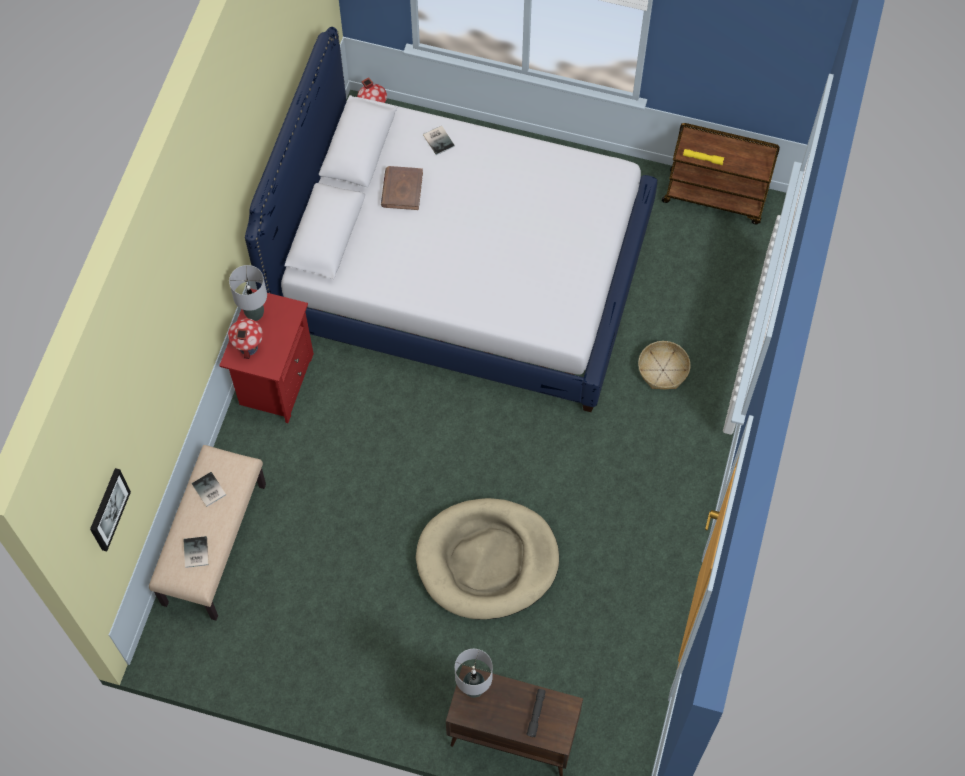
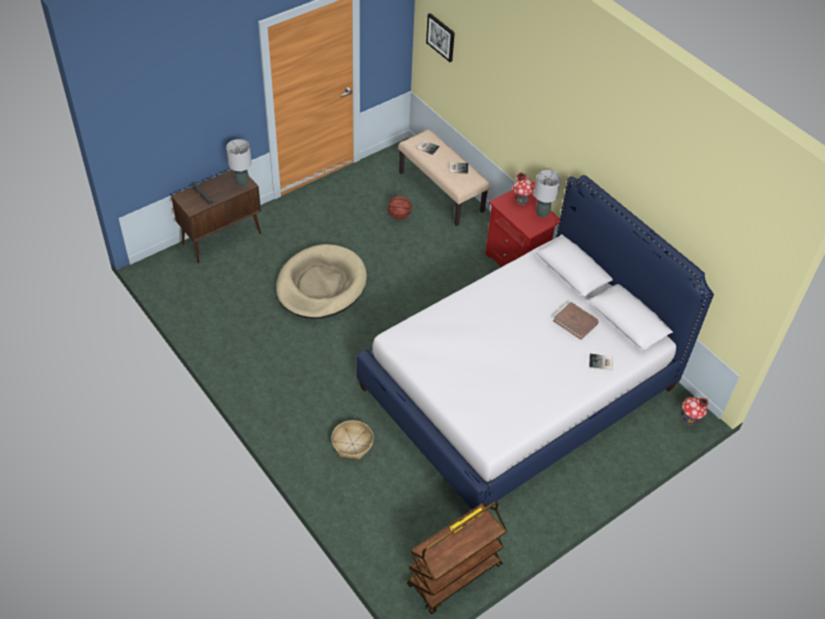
camera: 125 degrees right, 15 degrees down
(299, 561) = (399, 216): none -> basketball

